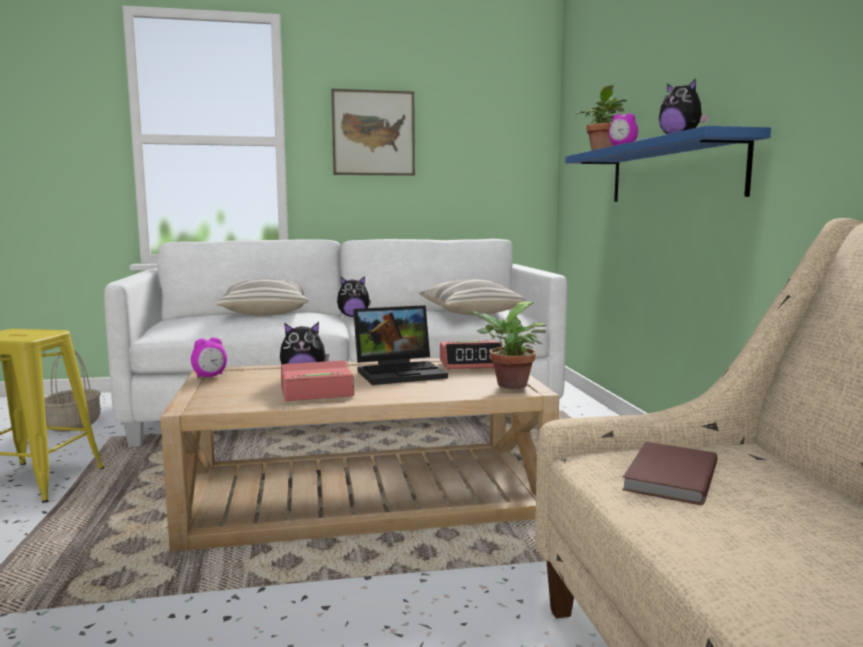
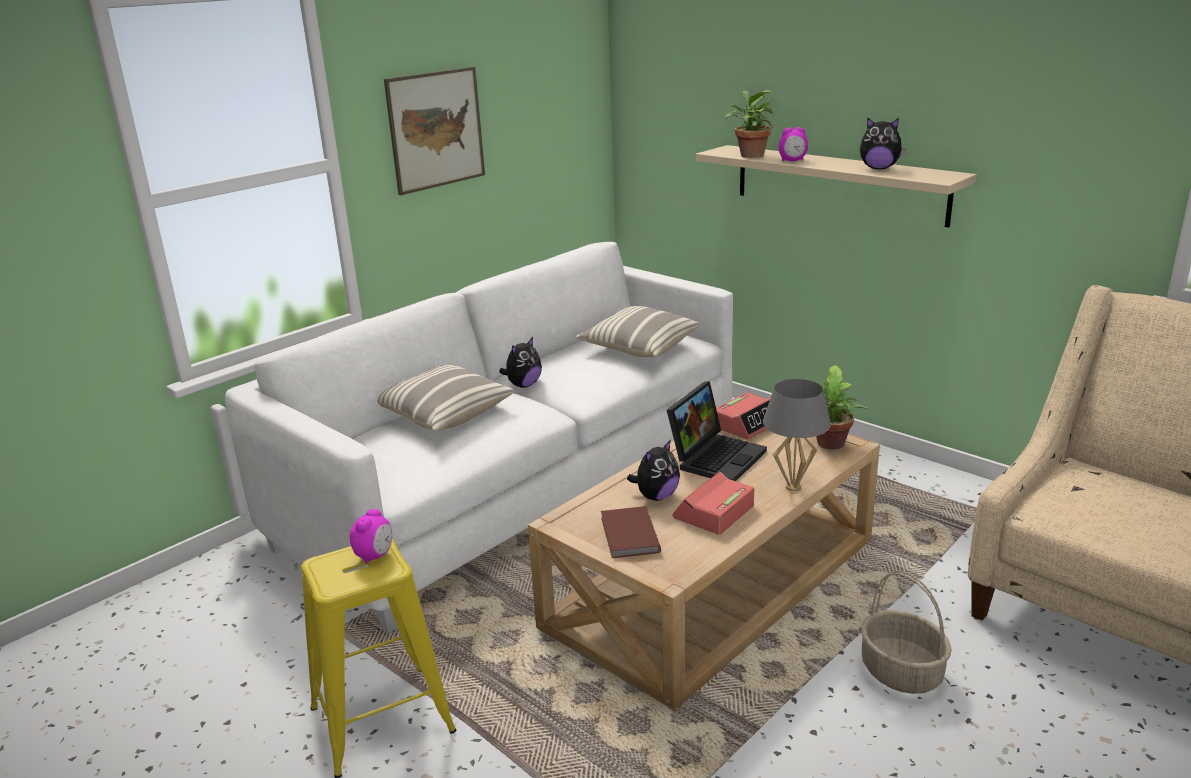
camera: 35 degrees left, 15 degrees up
(73, 425) = (244, 636): basket -> basket (902, 672)
(210, 376) = (577, 530): alarm clock -> alarm clock (375, 556)
(410, 395) = (793, 487): none -> grey table lamp
(668, 476) = (1091, 511): brown book -> brown book (628, 535)
(672, 172) = (838, 184): blue shelf -> beige shelf

